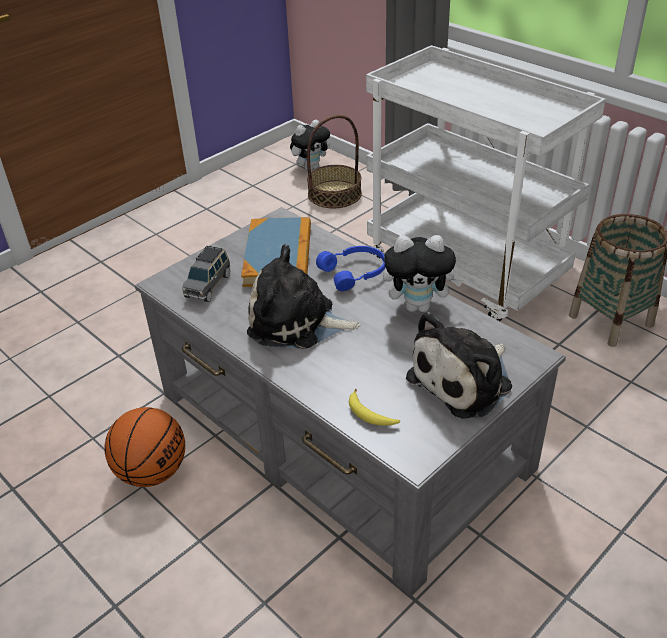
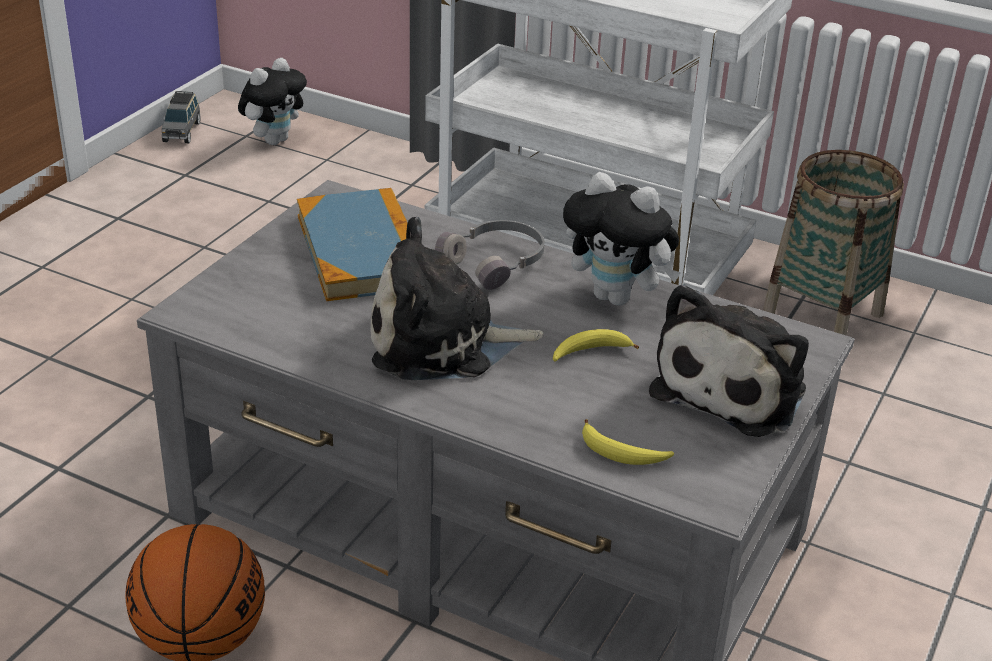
camera: 20 degrees left, 5 degrees down
(208, 285) = (268, 306): grey toy car -> grey toy car (182, 131)
(334, 194) = (331, 176): basket -> none
(355, 273) = (496, 263): blue headphones -> grey headphones
(383, 342) = (590, 353): none -> banana
(419, 306) = (617, 297): plush toy -> plush toy turned 45 degrees clockwise

